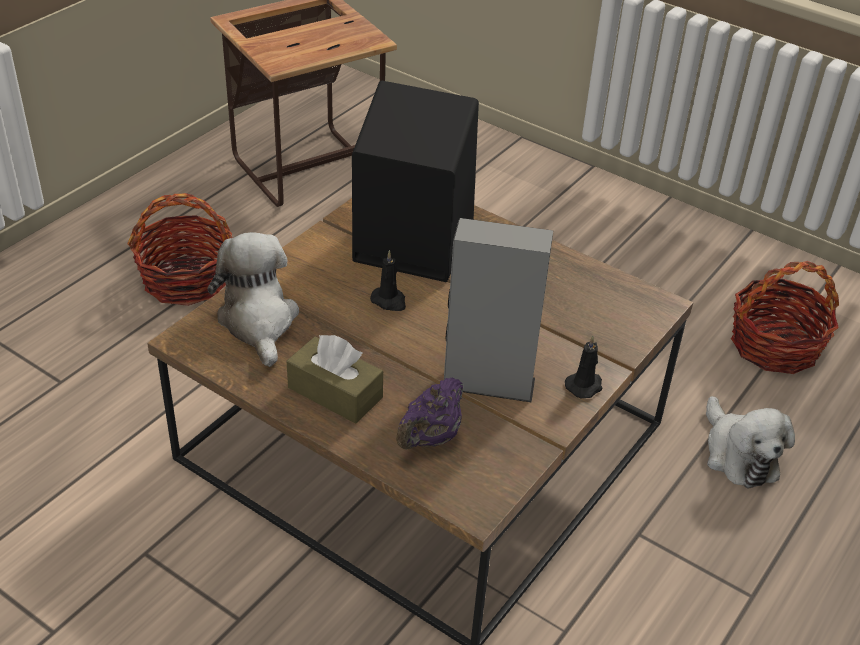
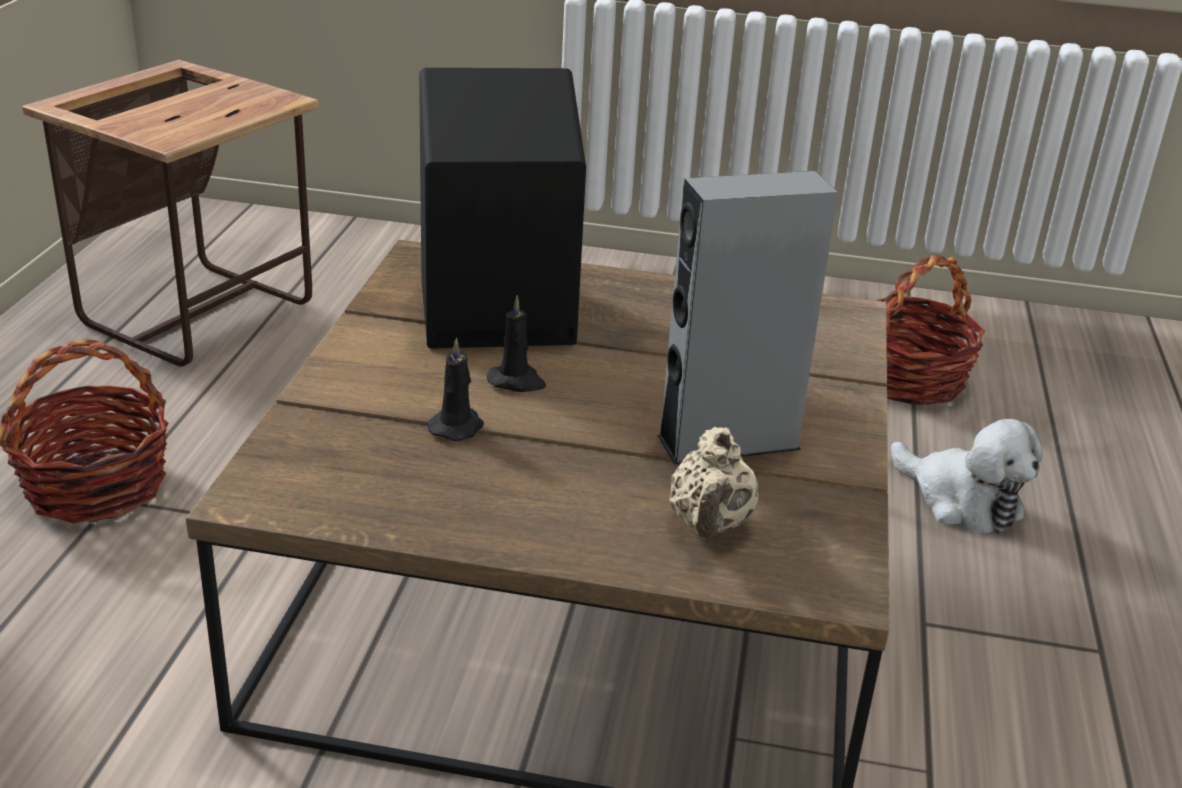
camera: 25 degrees left, 10 degrees down
(258, 322) = (347, 448): plush toy -> none
(335, 392) = (531, 507): brown tissue box -> none
(430, 438) = (709, 526): purple teapot -> beige teapot
(585, 386) = (847, 415): black candle -> black candle (457, 426)

